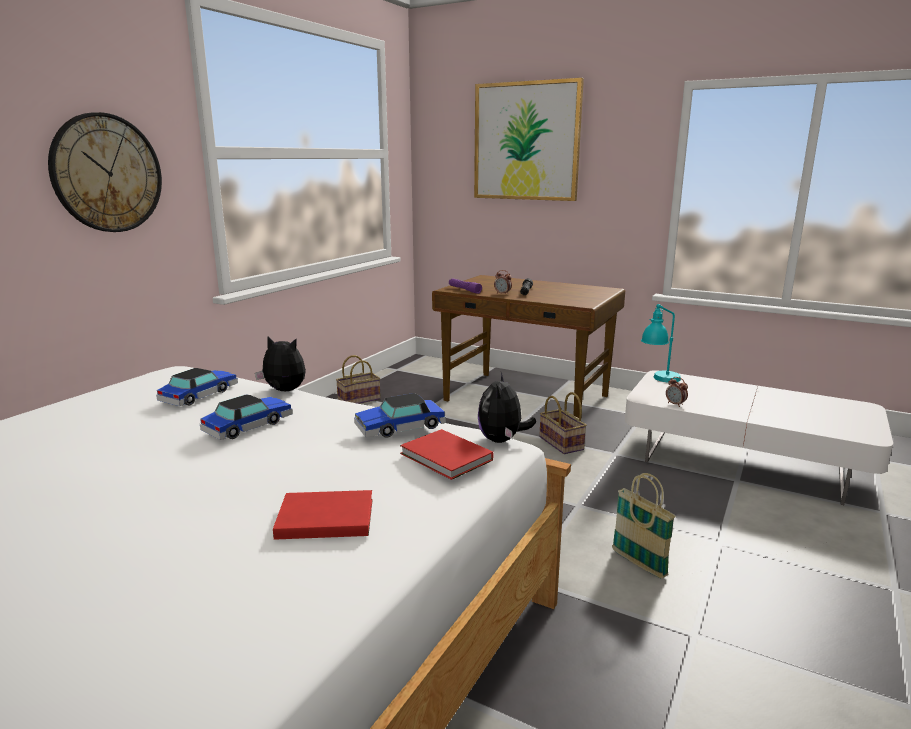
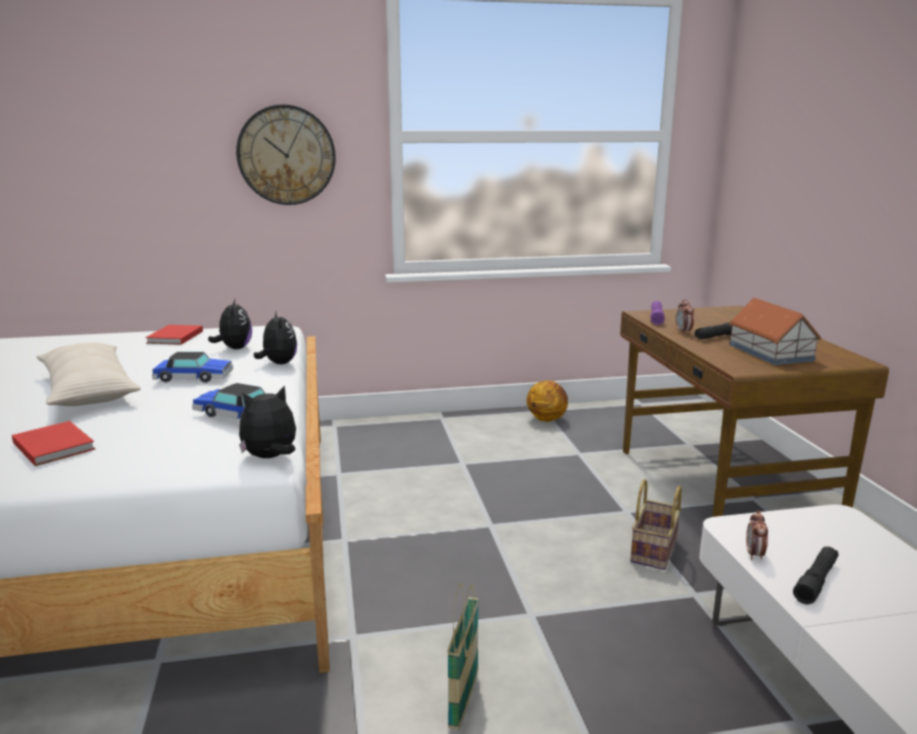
camera: 50 degrees right, 0 degrees up
(176, 475) = (88, 390): none -> beige pillow
(199, 395) = (234, 348): toy car -> plush toy
(359, 399) = (547, 419): basket -> basketball
(446, 458) = (187, 446): red book -> red book (173, 337)
(526, 141) = (832, 120): picture -> none
(568, 294) = (770, 352): none -> toy house
(659, 380) = (819, 520): turquoise table lamp -> none
(712, 404) = (816, 581): none -> black flashlight

